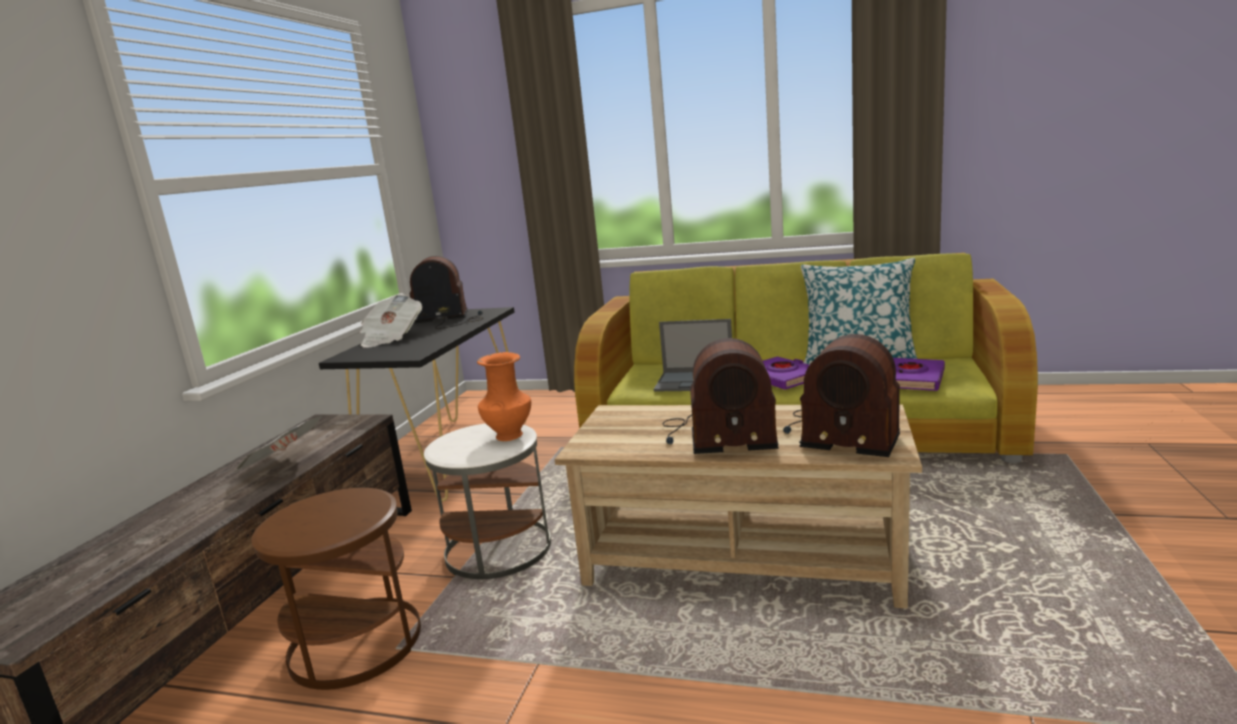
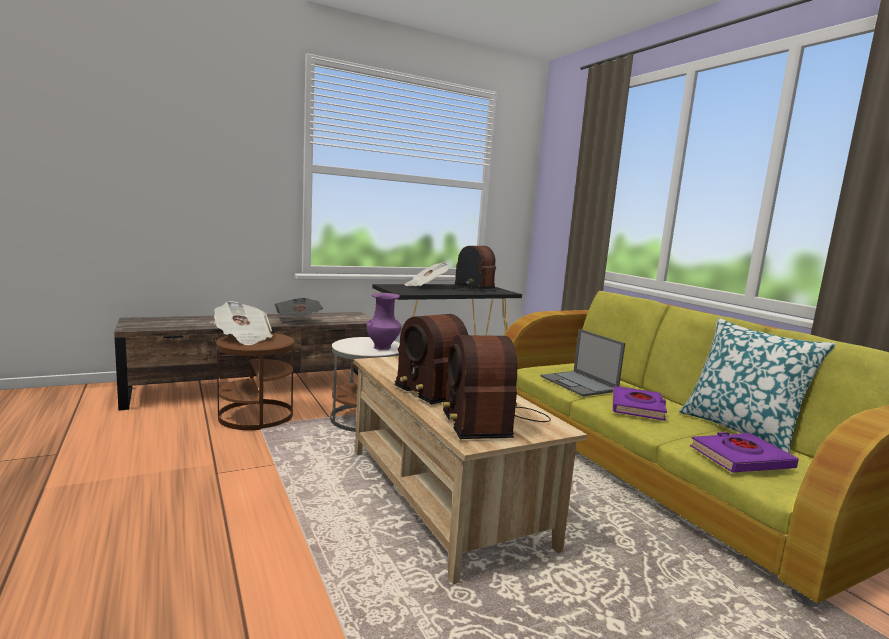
camera: 45 degrees right, 5 degrees down
(302, 526) = (243, 338): none -> newspaper
(509, 435) = (383, 347): orange vase -> purple vase

